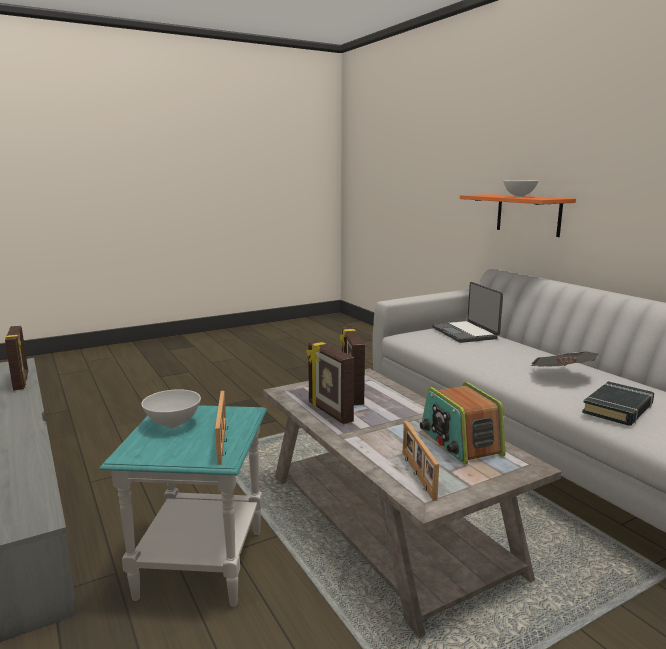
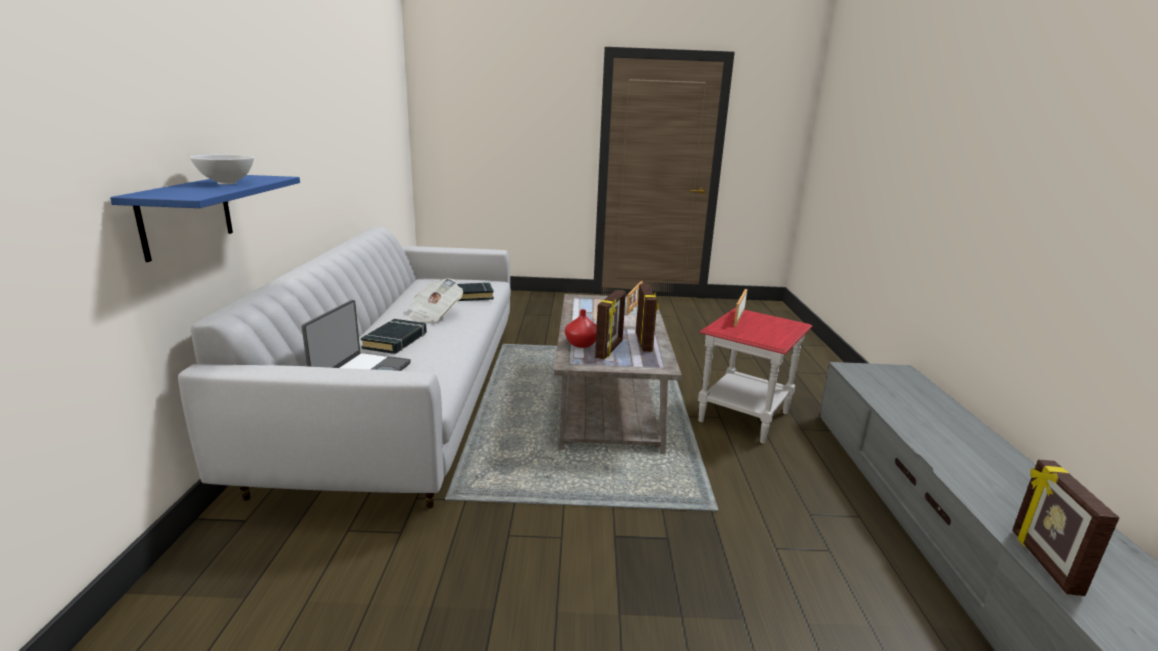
camera: 150 degrees left, 5 degrees up
(173, 424) = (770, 333): white bowl -> none
(201, 562) = (743, 417): turquoise side table -> red side table
(385, 392) = (581, 344): none -> red vase
(460, 442) = (589, 310): radio -> none
(513, 351) = (396, 341): none -> black book
(528, 214) = (186, 215): orange shelf -> blue shelf

